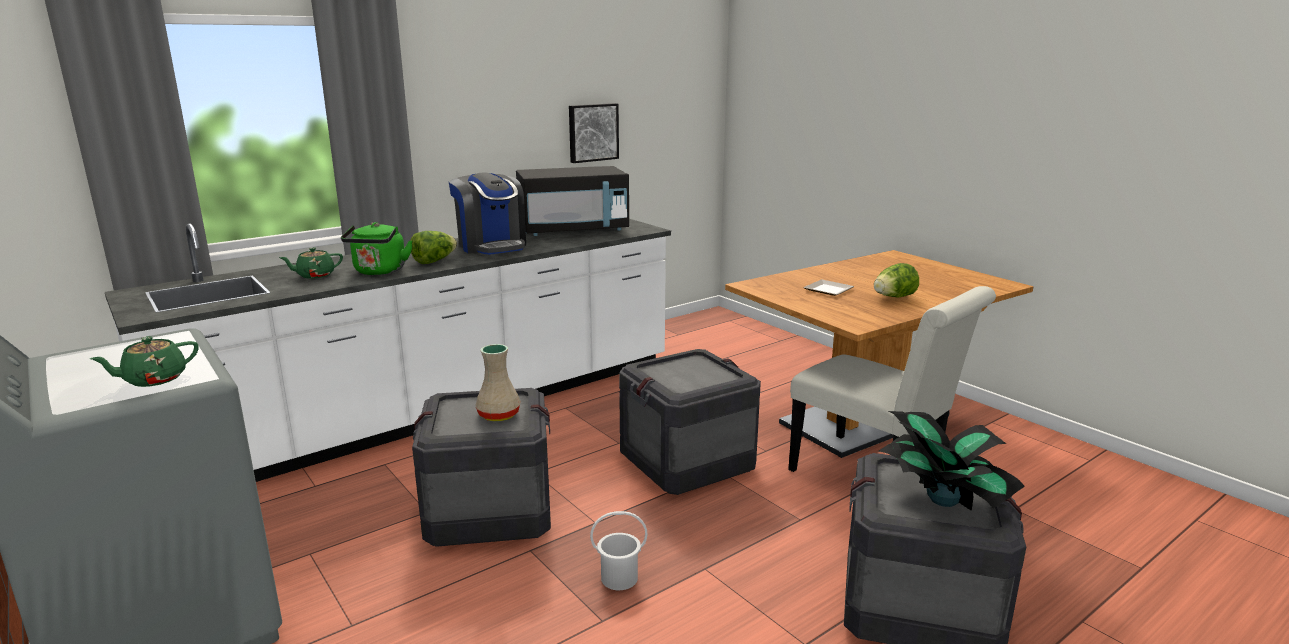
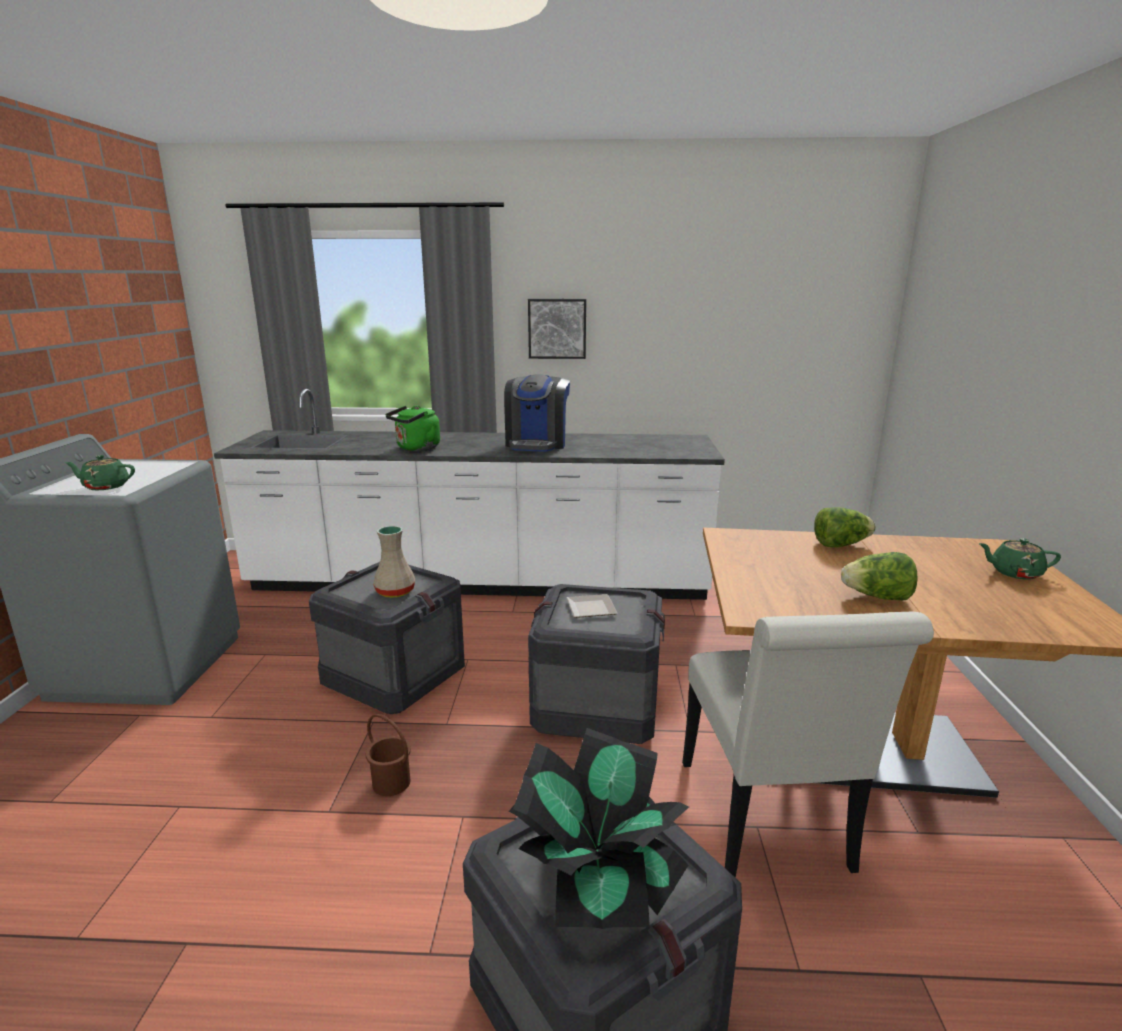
camera: 40 degrees right, 0 degrees up
(315, 275) = (376, 442): green teapot -> green teapot (1014, 573)
(434, 261) = (468, 448): lettuce -> lettuce (840, 545)
(573, 230) = (632, 443): black microwave -> none
(592, 132) = (701, 347): picture -> picture (557, 328)
(619, 578) = (391, 783): white bucket -> brown bucket
(829, 290) = (805, 565): plate -> plate (590, 609)

